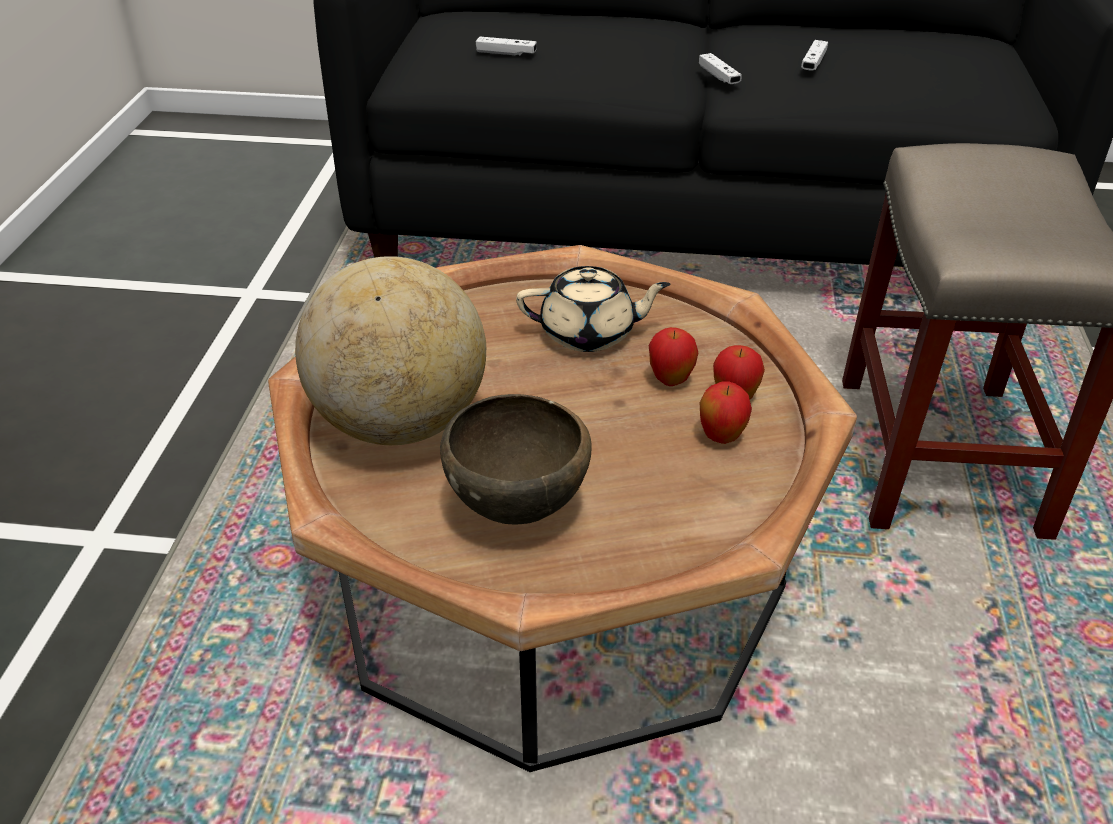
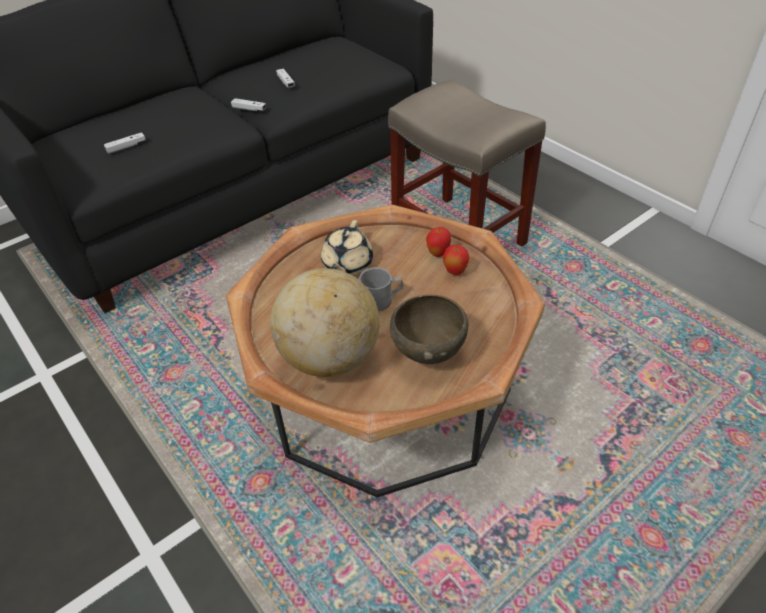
camera: 45 degrees left, 5 degrees up
(565, 402) = (381, 300): none -> grey mug
(589, 333) = (347, 264): beige teapot -> beige teapot turned 150 degrees clockwise
(670, 380) = (406, 262): apple -> none

